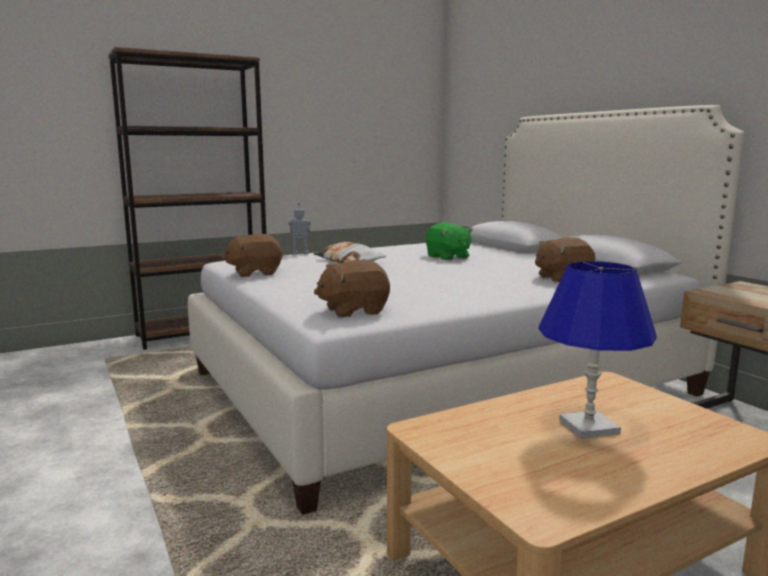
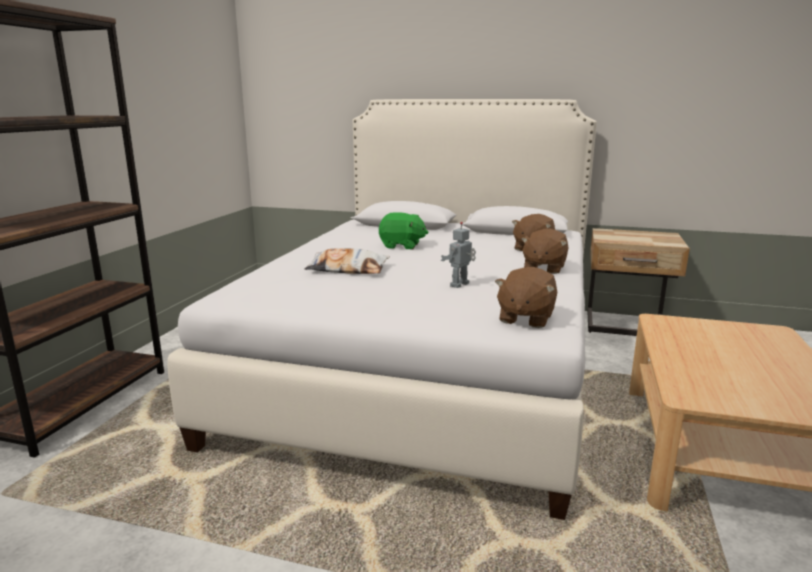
camera: 45 degrees left, 5 degrees up
(255, 273) = (308, 306): brown plush toy -> brown plush toy (543, 268)
(300, 253) = (264, 271): toy robot -> toy robot (460, 285)
(588, 427) = (728, 354): blue table lamp -> none

